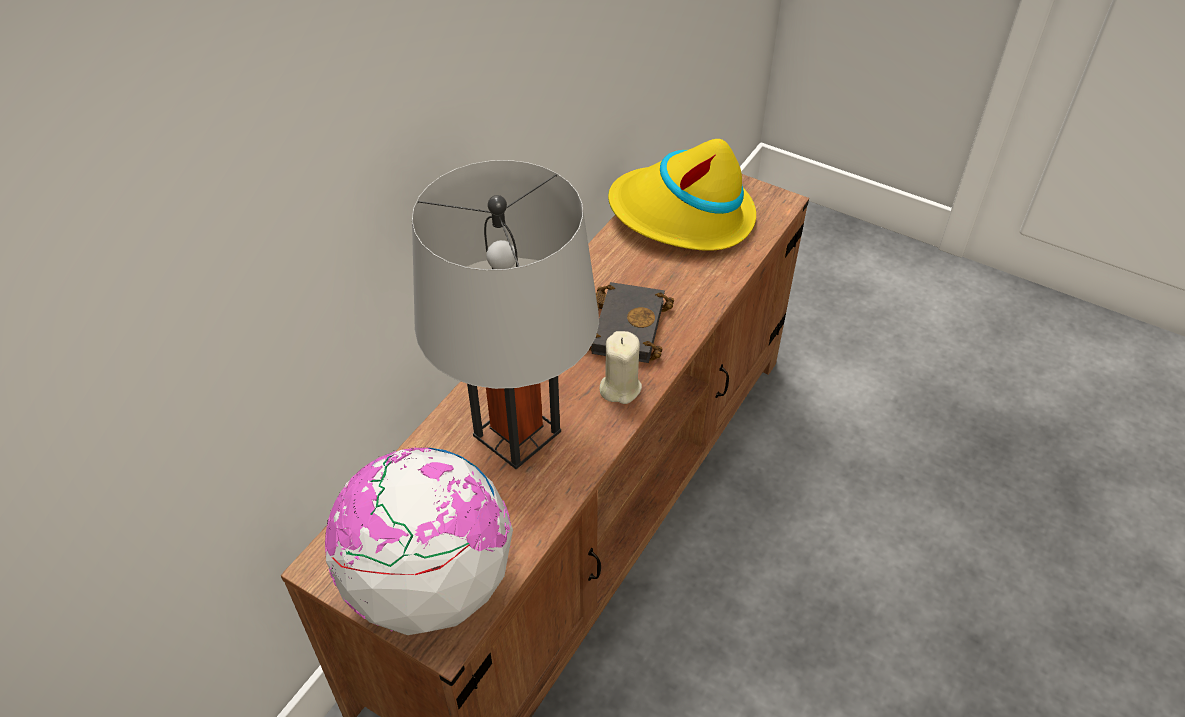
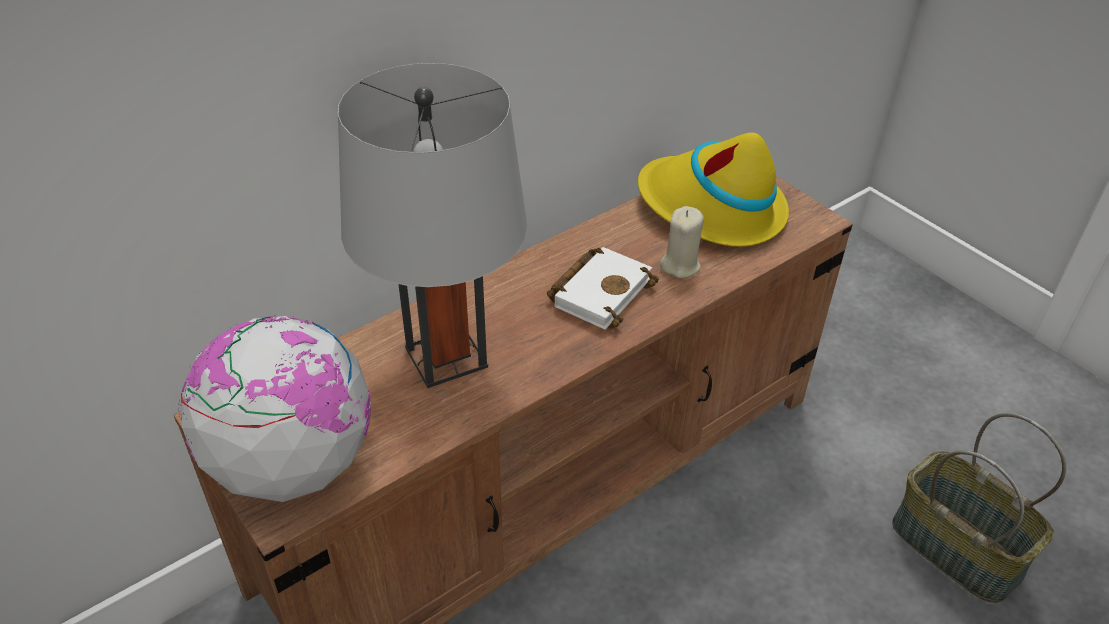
camera: 20 degrees right, 5 degrees down
(620, 387) = (566, 344): beige candle -> beige candle (680, 265)
(624, 326) = (600, 291): black book -> white book
(948, 458) = (954, 549): none -> basket

